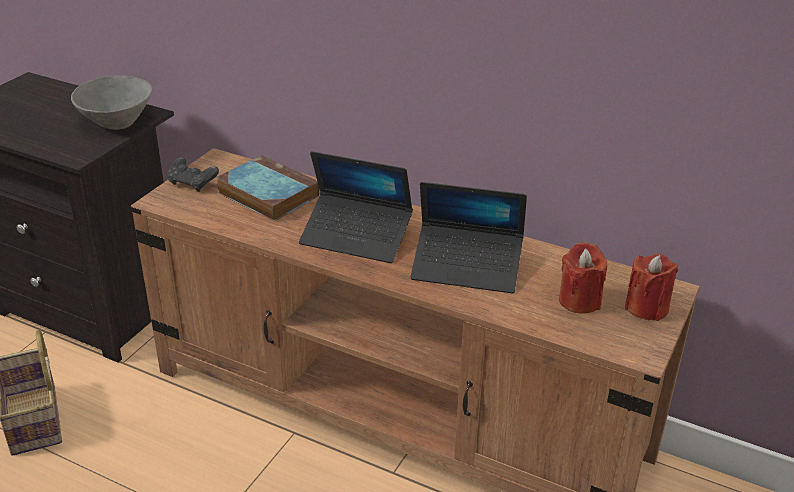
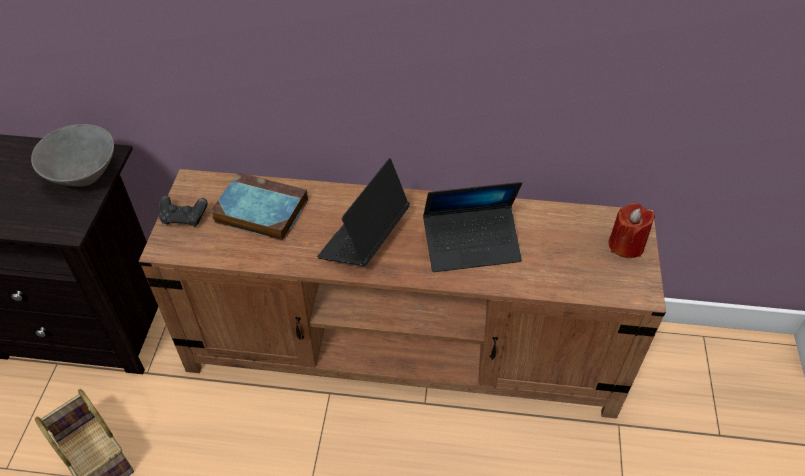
camera: 20 degrees left, 15 degrees up
(356, 237) = (364, 238): laptop -> laptop turned 120 degrees clockwise
(579, 300) = (574, 253): red candle -> none

